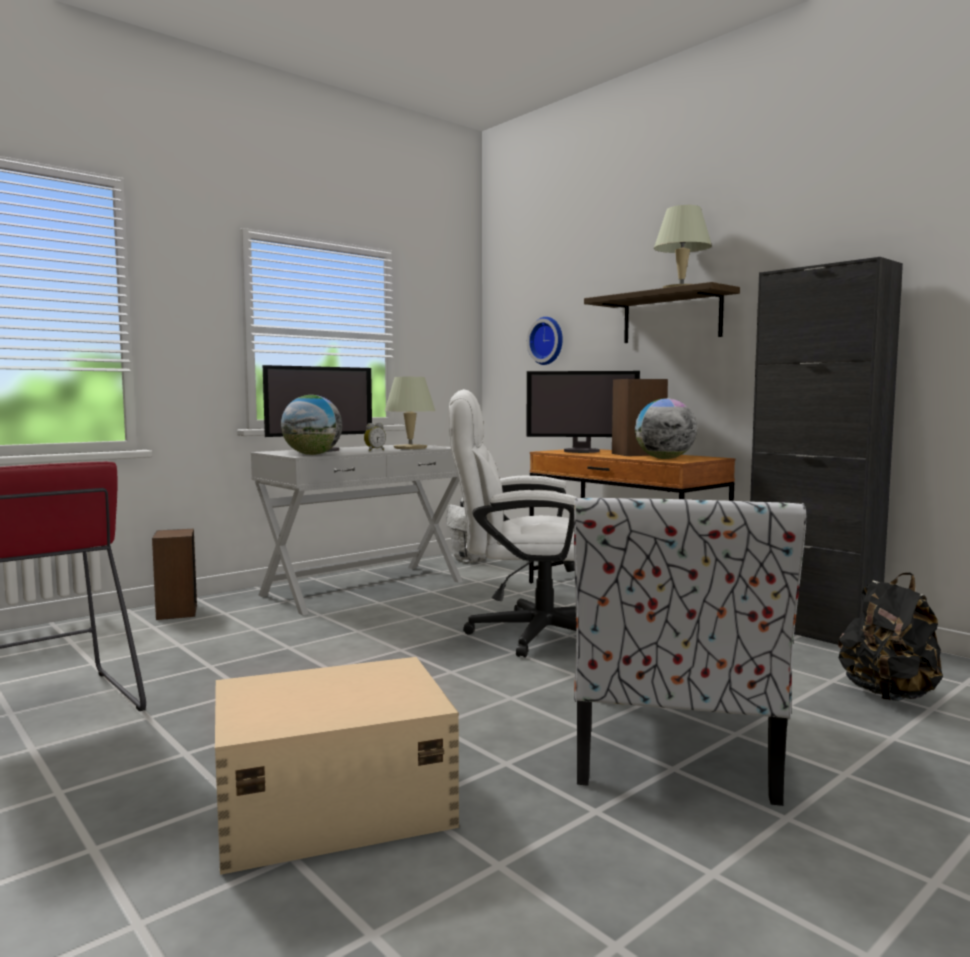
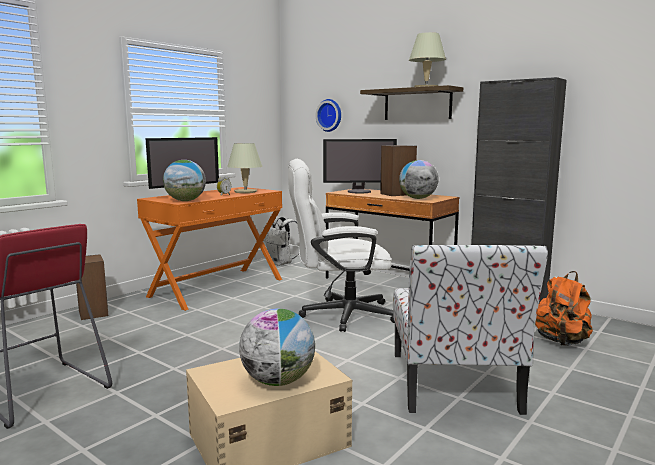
camera: 10 degrees left, 5 degrees up
(340, 706) = (278, 381): none -> globe
(363, 588) = (217, 287): white console table -> orange console table
(888, 695) = (561, 342): black backpack -> orange backpack

